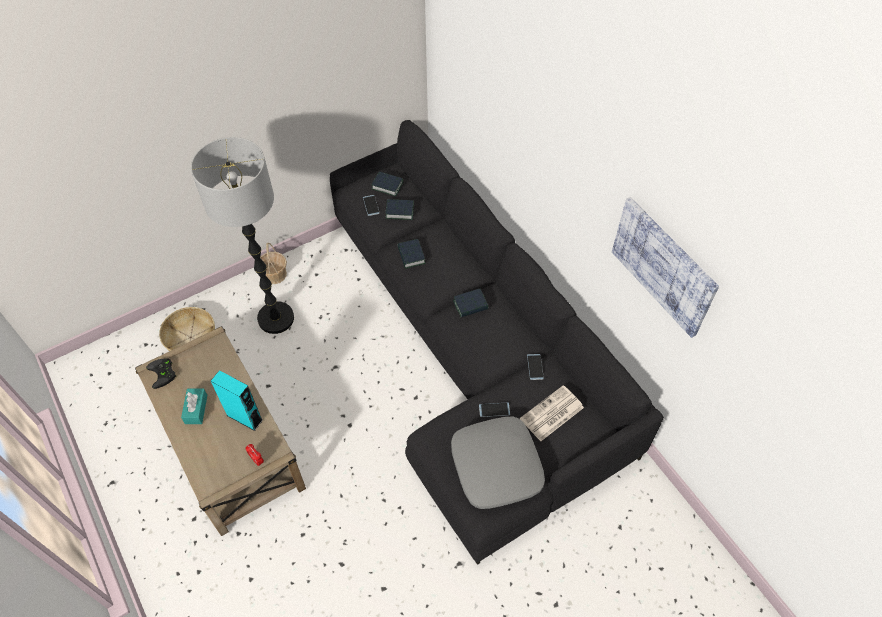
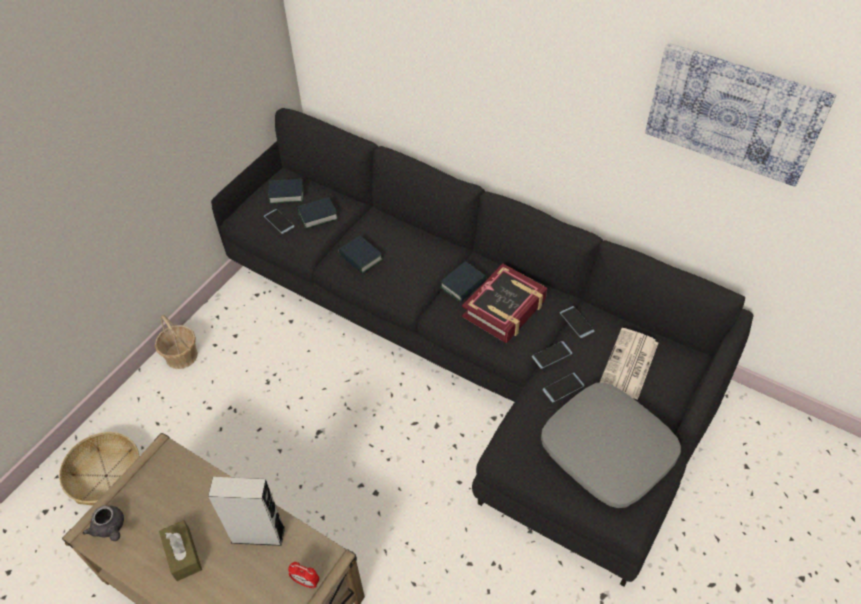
camera: 25 degrees left, 5 degrees down
(163, 374) = (110, 528): black game controller -> grey teapot
(196, 409) = (183, 554): turquoise tissue box -> brown tissue box
(244, 417) = (258, 534): turquoise speaker -> grey speaker
(275, 318) = (210, 406): floor lamp -> none
(488, 335) = (504, 308): none -> book
(502, 383) = (552, 355): none -> phone

